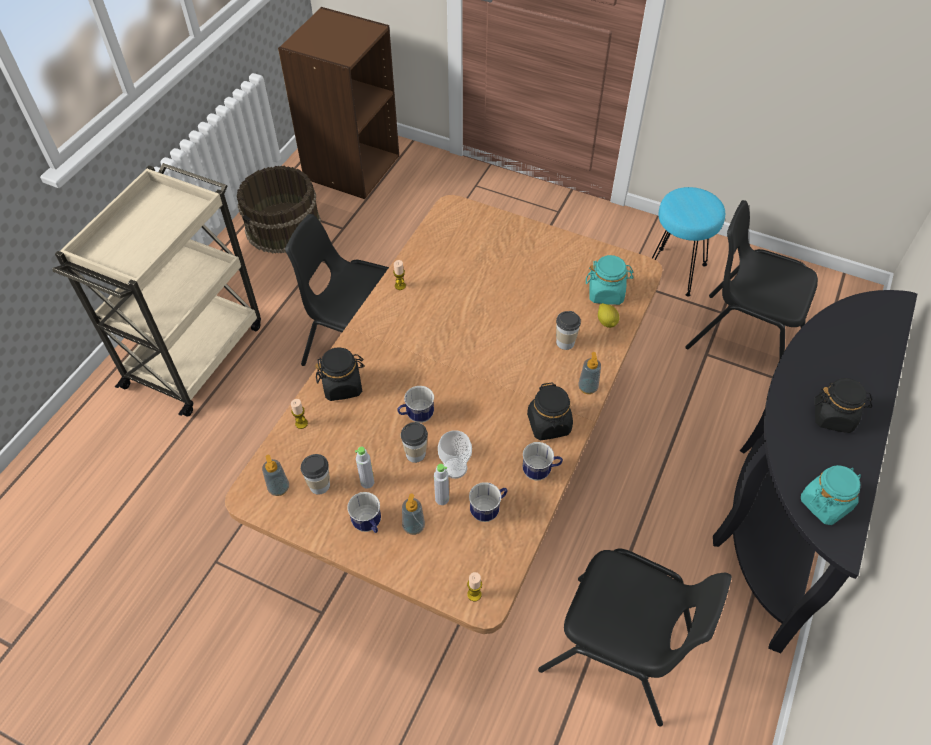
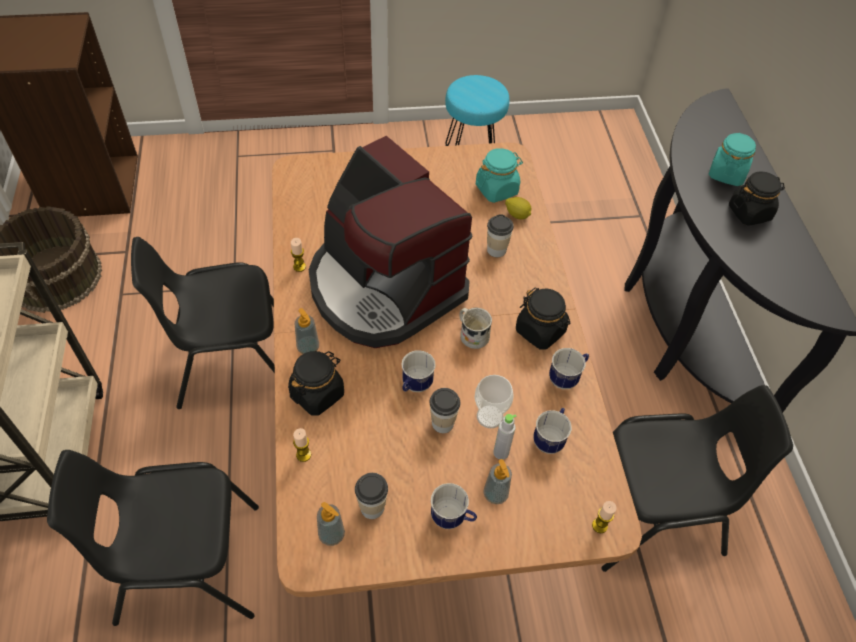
camera: 35 degrees left, 0 degrees up
(367, 482) = (418, 477): grey bottle -> none
(450, 331) = (383, 288): none -> coffee machine
(491, 399) = (471, 334): none -> white mug
(587, 387) = (547, 281): soap dispenser -> soap dispenser (308, 348)
(743, 337) = (562, 195): black chair -> black chair (186, 564)
(825, 503) = (798, 286): turquoise jar -> turquoise jar (726, 173)

